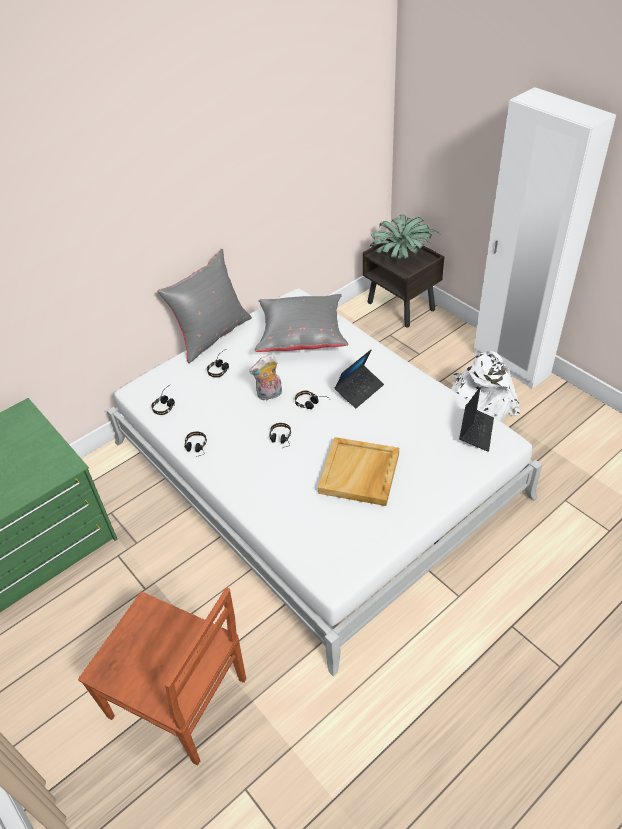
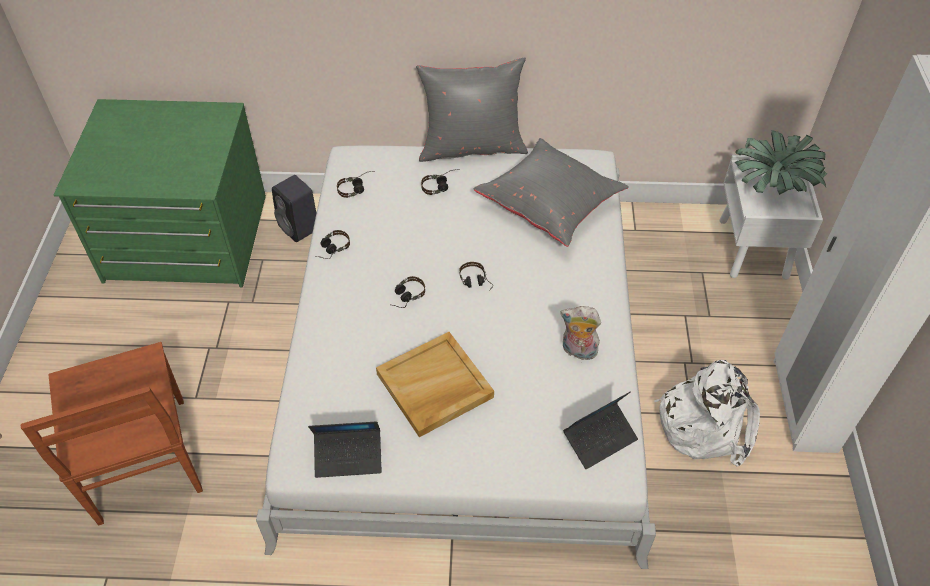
camera: 40 degrees right, 5 degrees up
(115, 475) = (300, 228): none -> black speaker
(269, 395) = (449, 245): plush toy -> plush toy (577, 351)
(359, 390) = (538, 303): laptop -> laptop (348, 456)
(401, 306) = (753, 249): brown nightstand -> white nightstand

